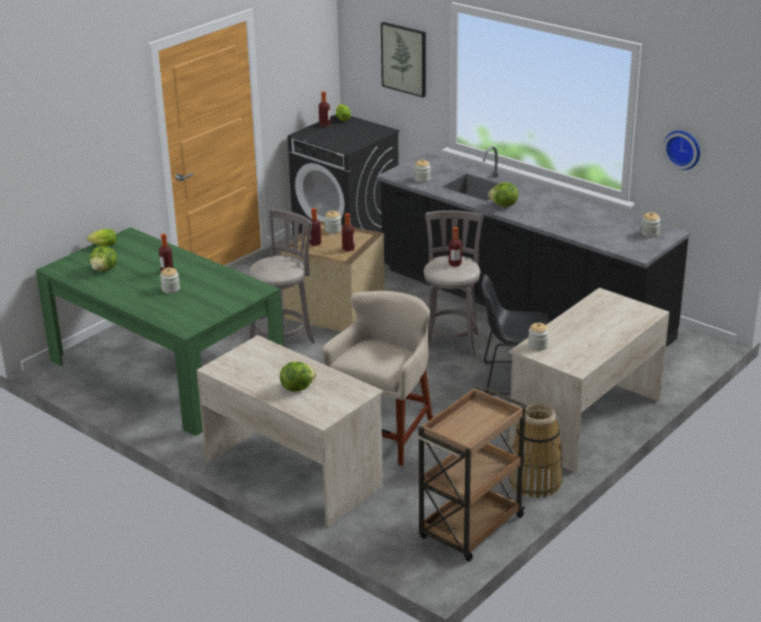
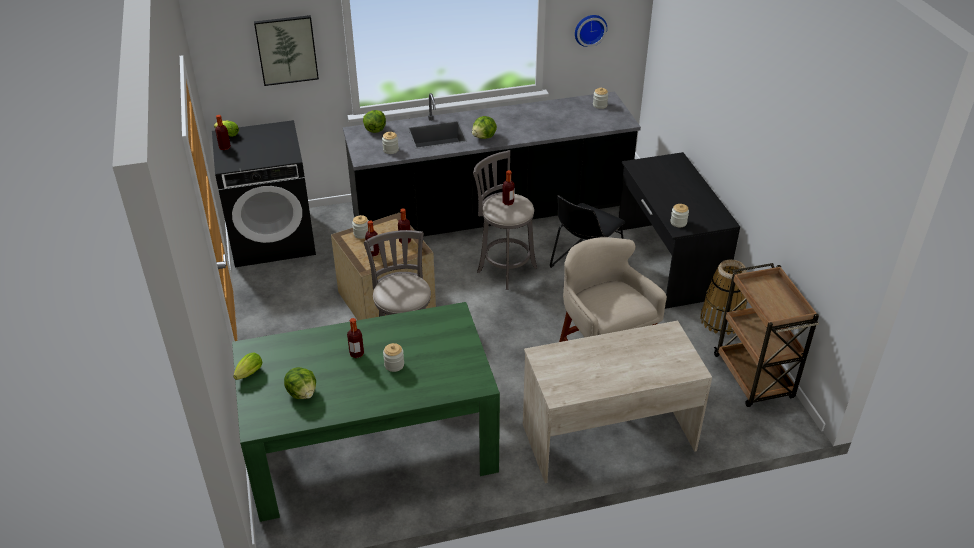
camera: 55 degrees left, 10 degrees up
(297, 387) = (634, 363): lettuce -> lettuce (375, 130)
(584, 421) = (667, 262): beige desk -> black desk

